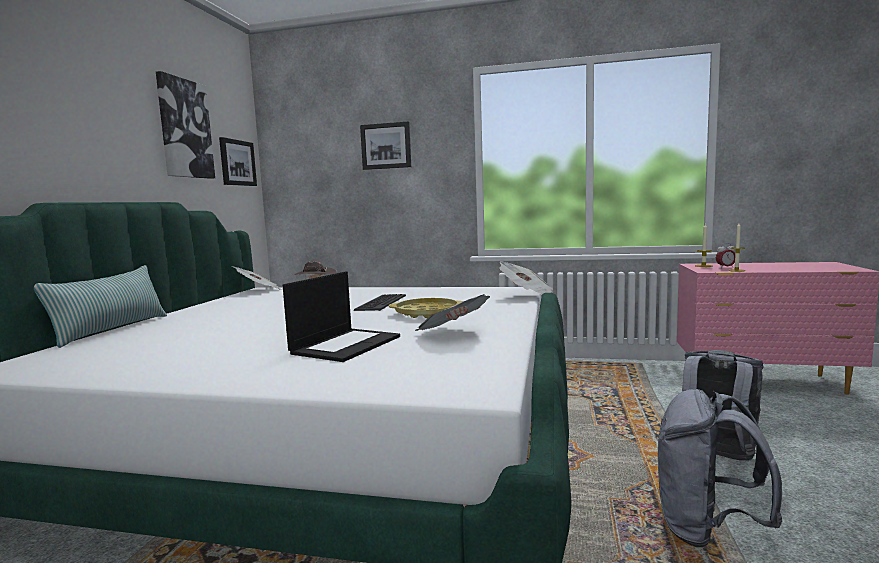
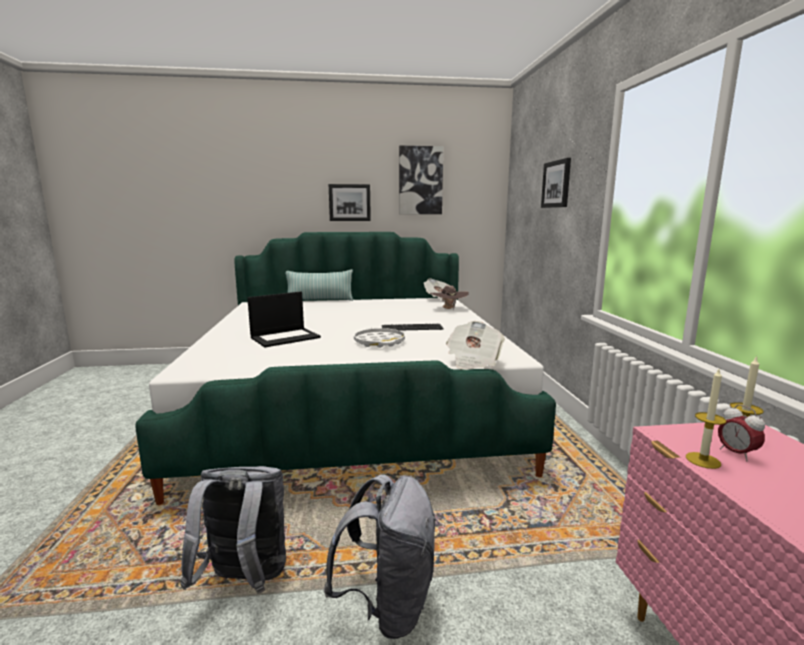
camera: 70 degrees right, 5 degrees up
(237, 163) = (475, 200): picture -> picture (349, 202)
(346, 344) = (285, 337): laptop -> laptop turned 45 degrees counterclockwise
(427, 313) = (379, 342): yellow tray -> white tray
(452, 334) = (313, 354): newspaper -> none

